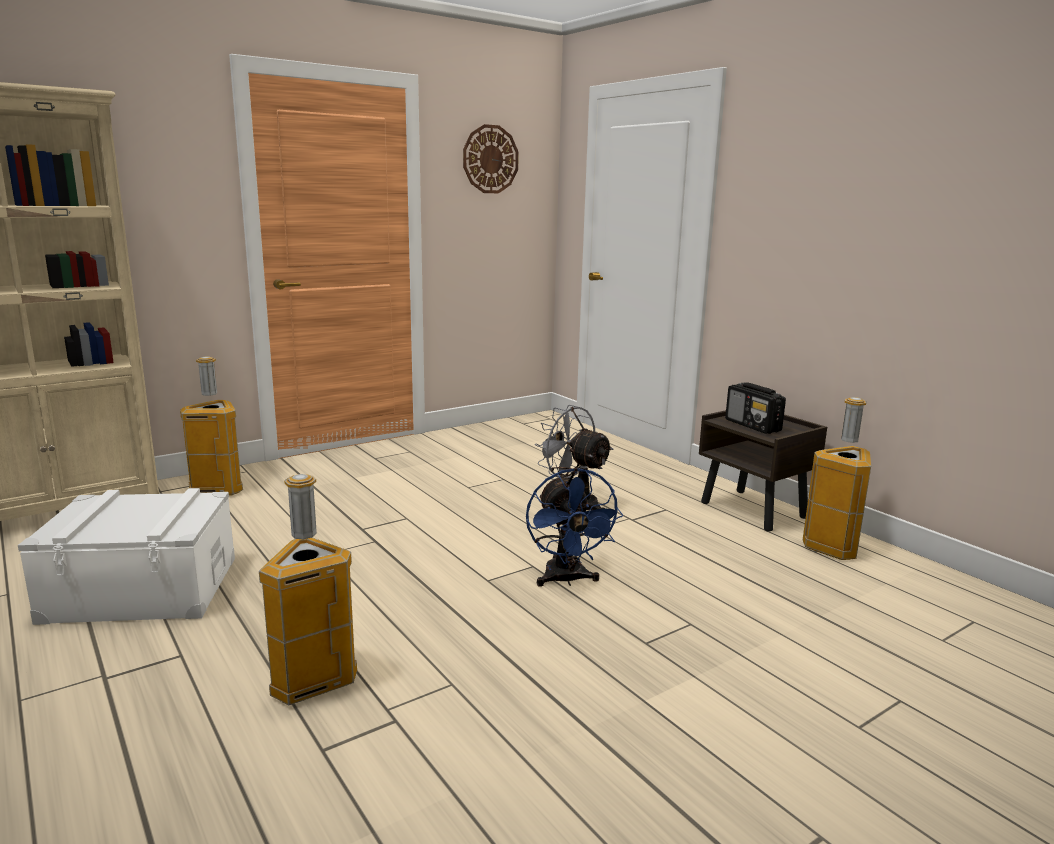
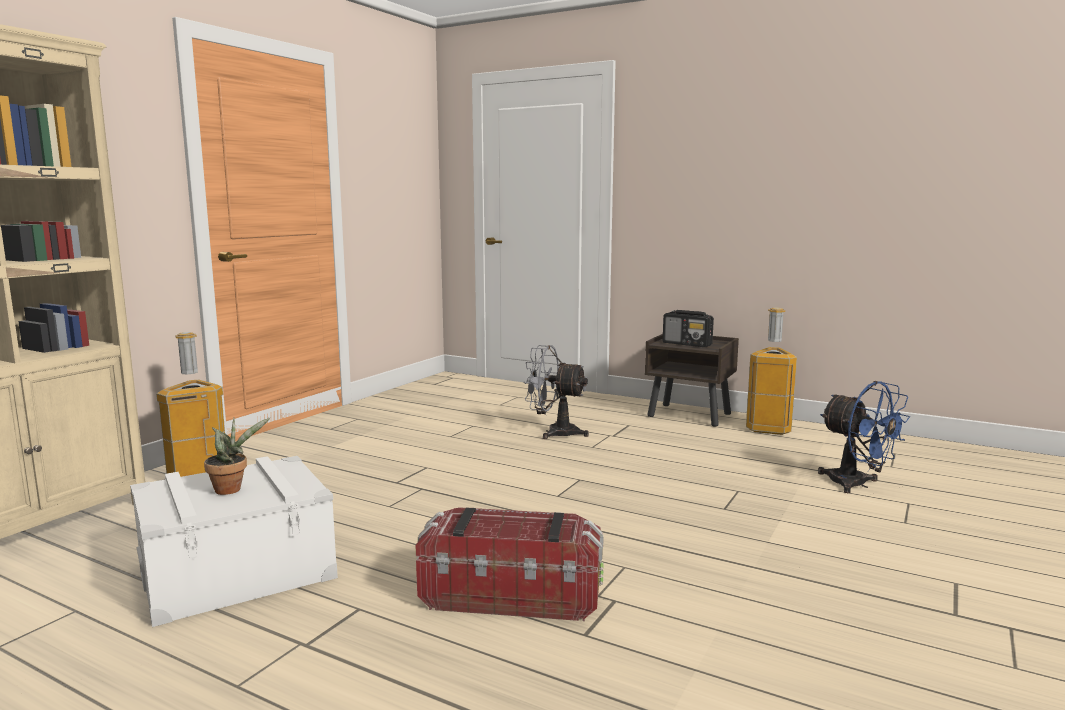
camera: 25 degrees left, 5 degrees down
(133, 516) = (232, 489): none -> potted plant
(312, 683) = (511, 595): trash can -> storage box
(490, 159) = (390, 136): wall clock -> none
(566, 580) = (617, 483): blue fan -> blue fan (857, 485)

